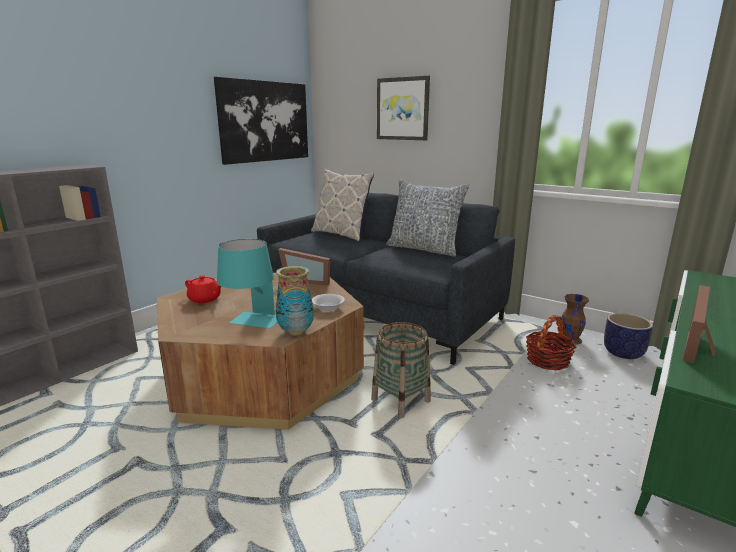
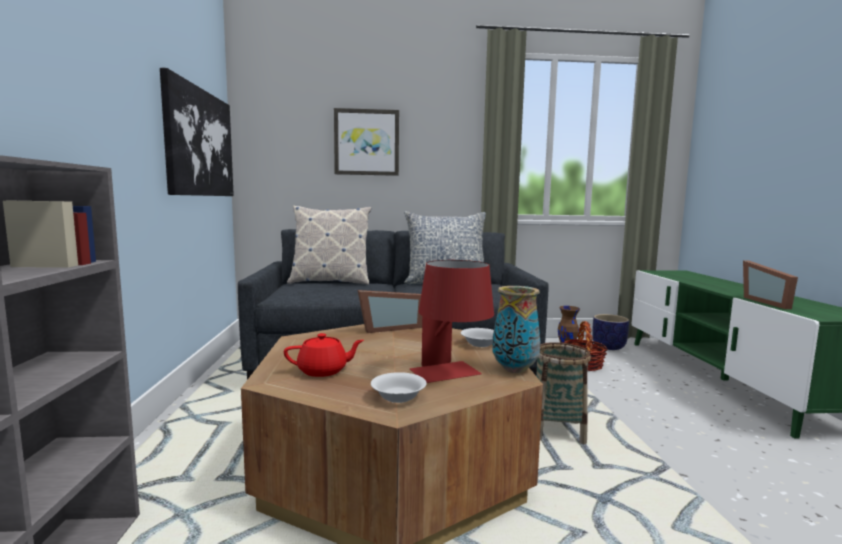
camera: 40 degrees left, 10 degrees down
(196, 326) = (398, 397): none -> white bowl
(251, 323) = (452, 376): turquoise table lamp -> red table lamp

